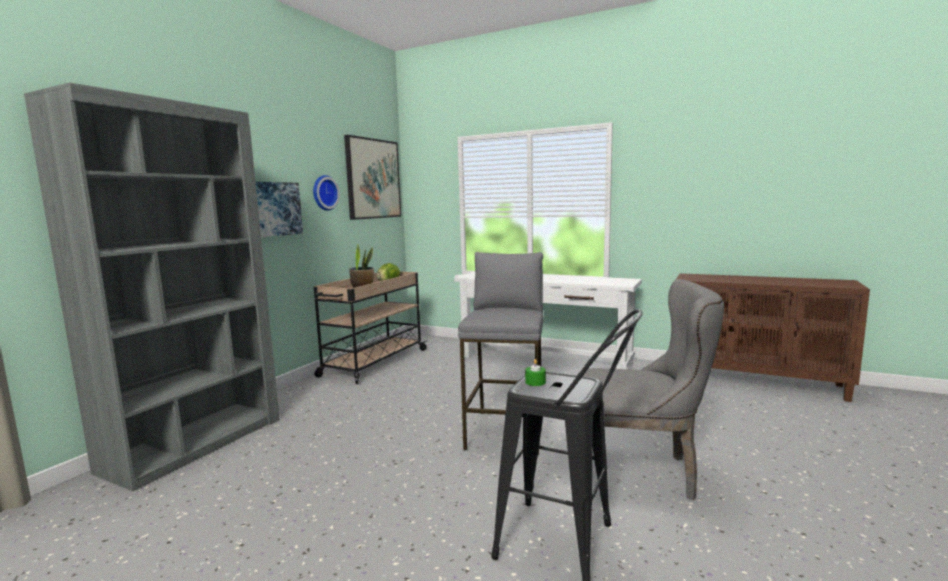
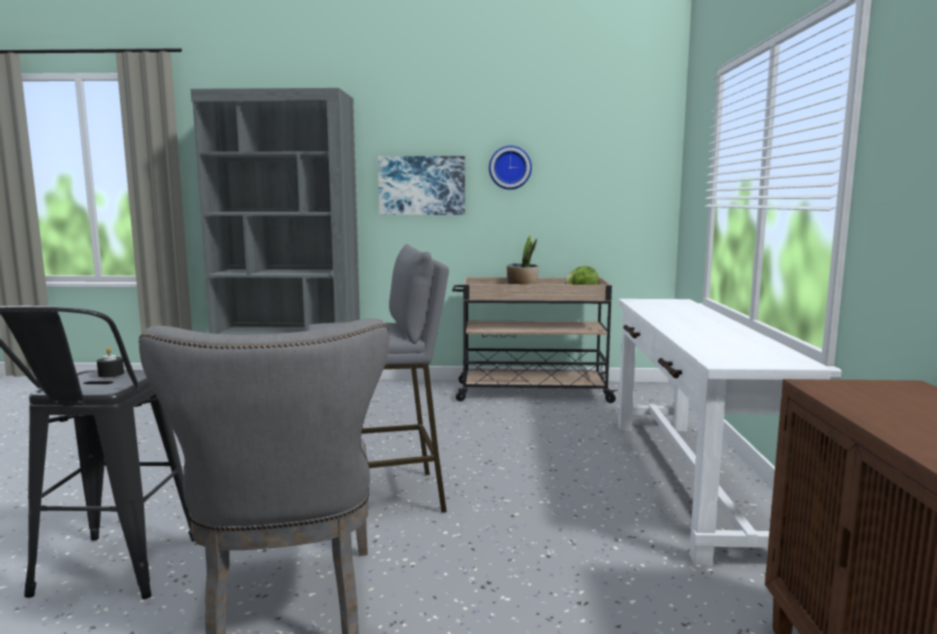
camera: 65 degrees right, 0 degrees up
(373, 179) = (610, 147): picture -> none
(535, 382) = (111, 374): green candle -> black candle

